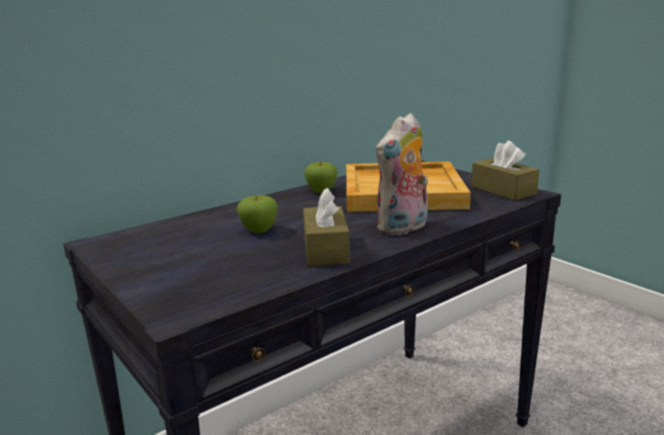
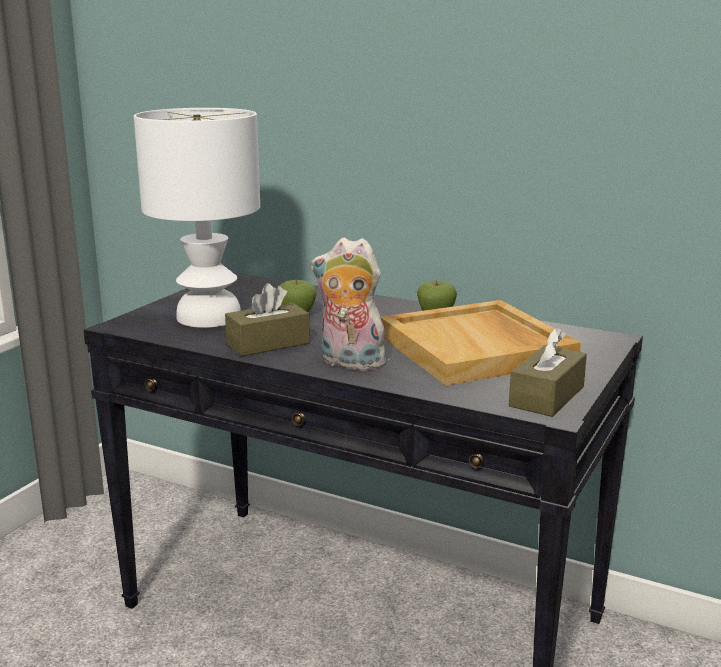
camera: 65 degrees right, 0 degrees up
(214, 266) = (208, 317): none -> white table lamp

